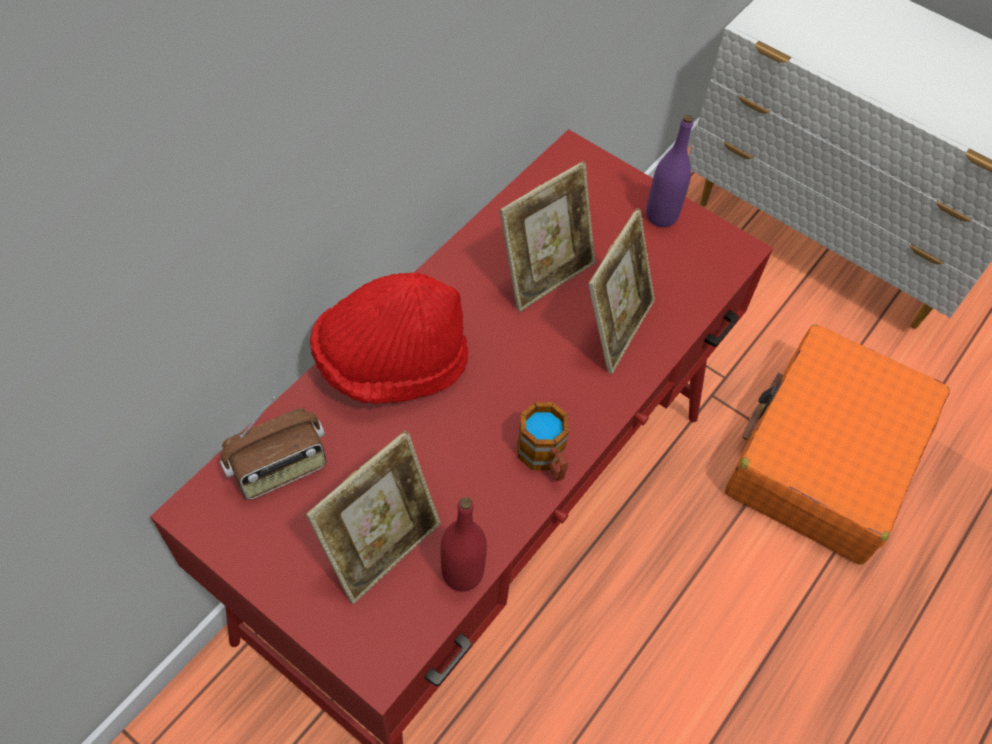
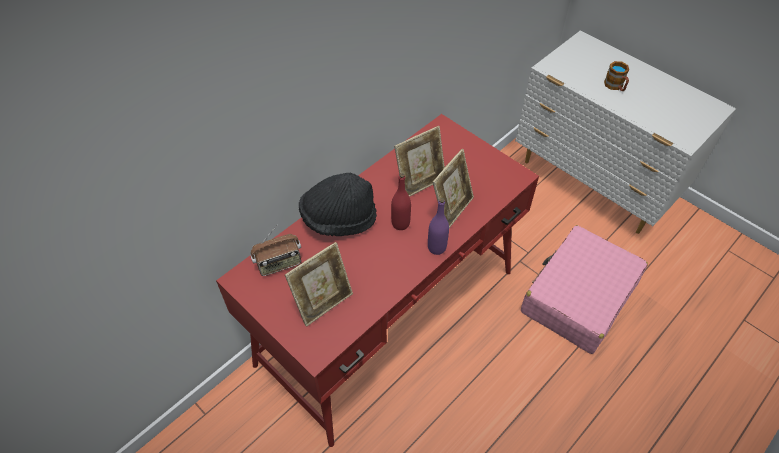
camera: 10 degrees right, 5 degrees down
(392, 363) = (338, 219): red hat -> black hat
(462, 573) = (360, 317): red bottle -> red bottle (400, 223)
(545, 458) = (408, 268): mug -> mug (615, 86)
(661, 216) = (483, 157): purple bottle -> purple bottle (436, 248)
(824, 457) = (578, 297): orange suitcase -> pink suitcase

